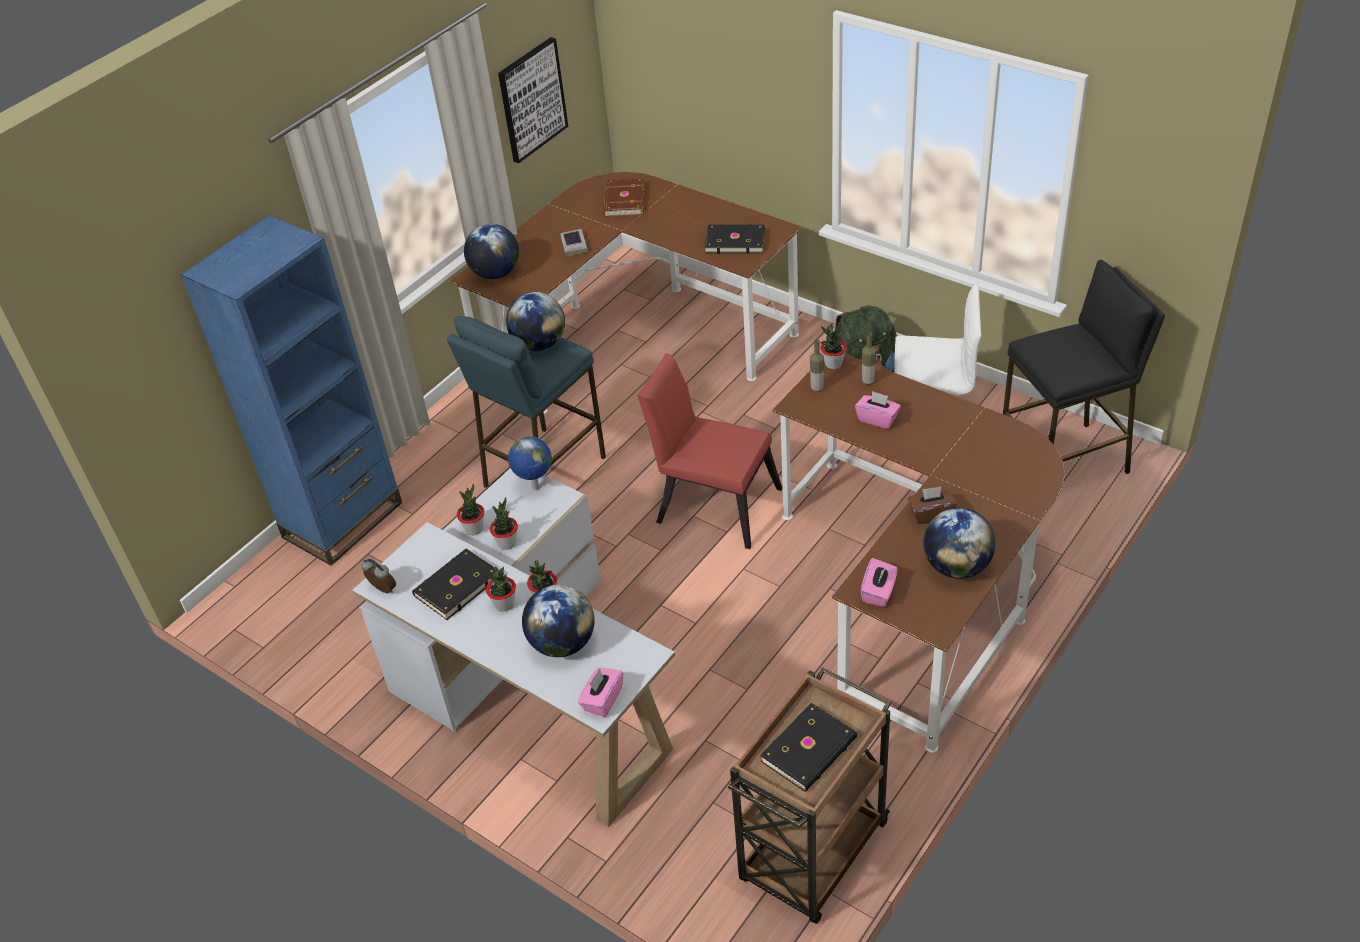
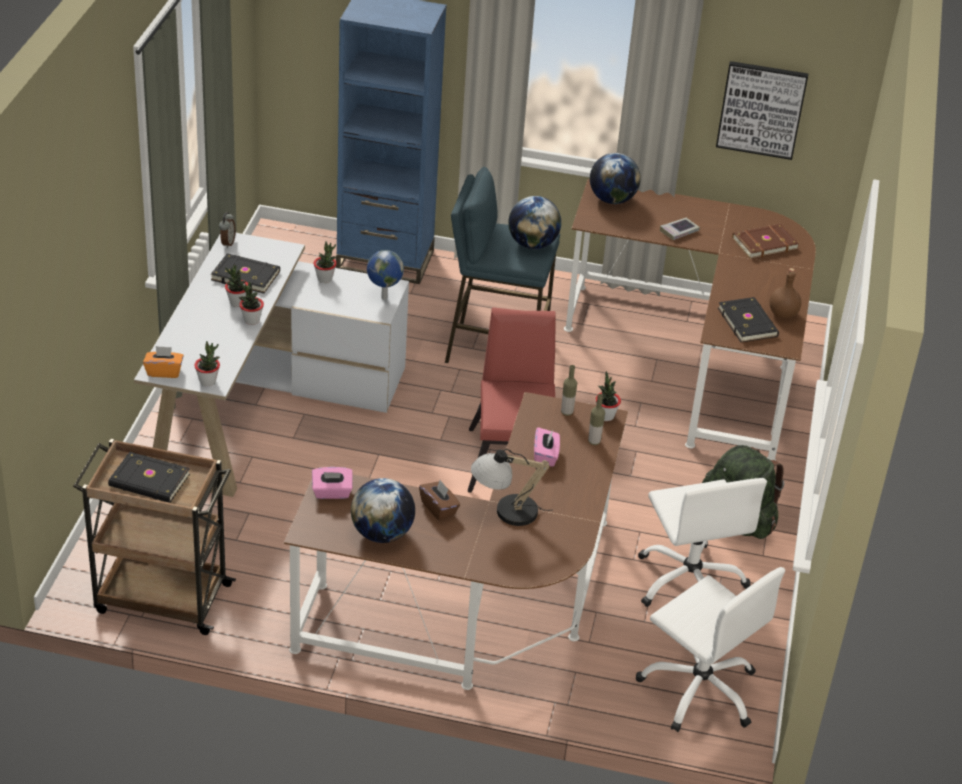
camera: 60 degrees right, 5 degrees down
(507, 543) = (317, 299): potted plant -> potted plant (208, 381)
(562, 643) = (210, 339): globe -> none
(602, 700) = (164, 371): pink tissue box -> orange tissue box
(732, 218) = (783, 313): none -> brown bottle
(951, 467) = (505, 512): none -> table lamp
(1065, 462) = (700, 689): black stool -> white office chair

